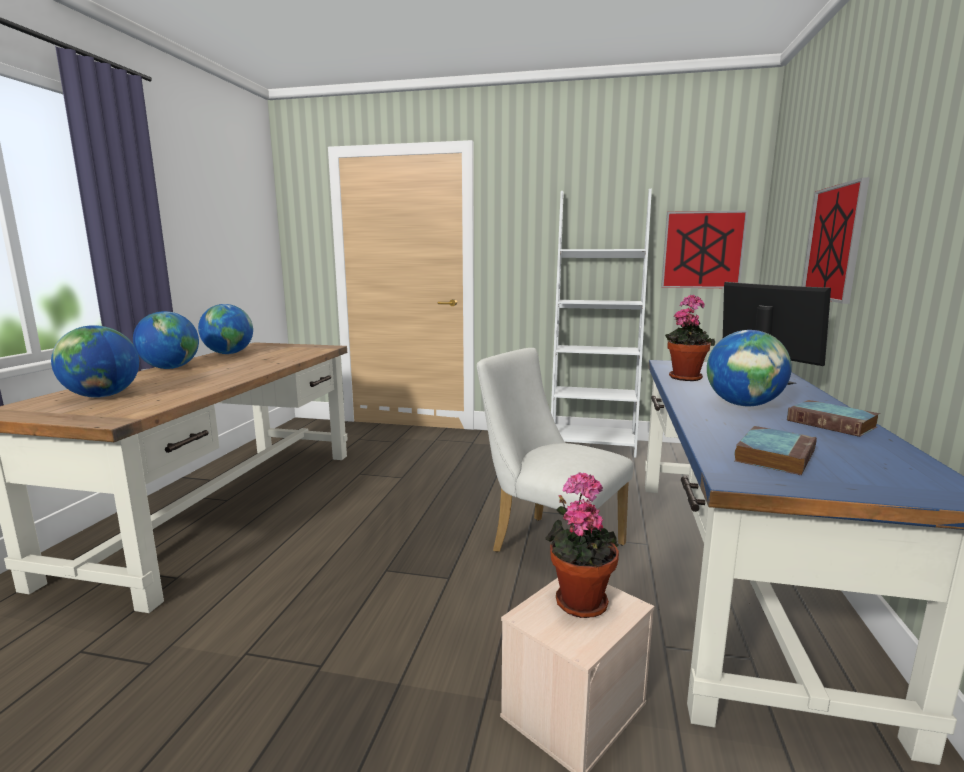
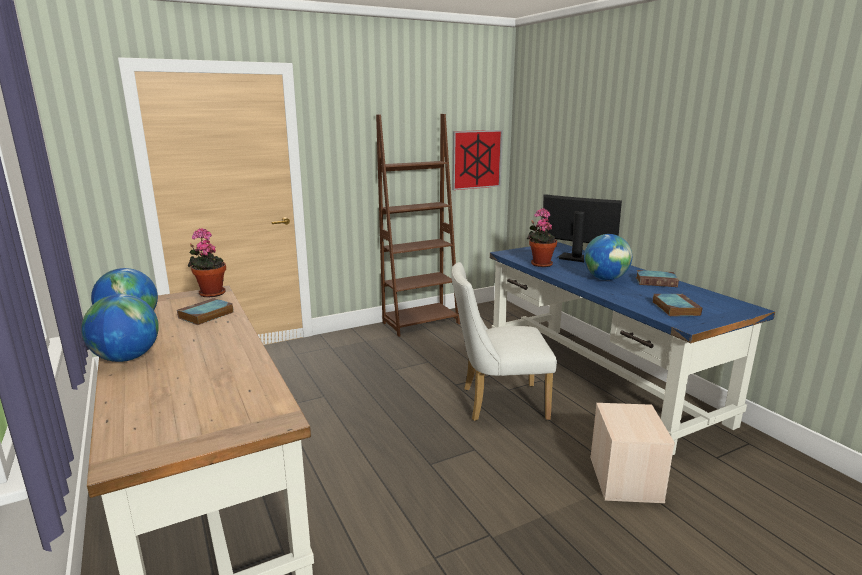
camera: 40 degrees left, 5 degrees up
(102, 396) = (175, 407): globe -> none
(278, 357) = (206, 315): none -> book
(579, 599) = (625, 416): potted plant -> potted plant (210, 293)
(592, 445) = (420, 323): white bookcase -> brown bookcase
(834, 243) = (602, 168): picture -> none

